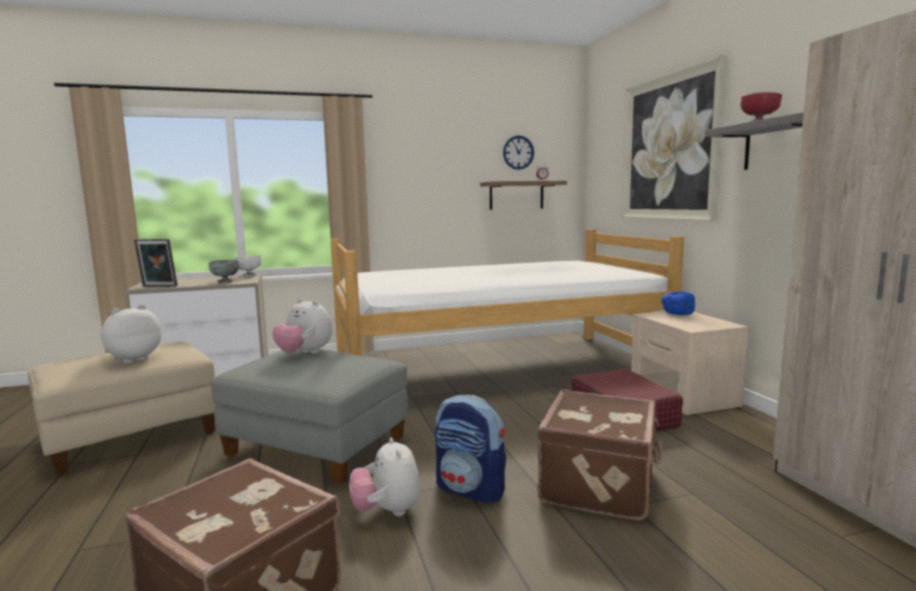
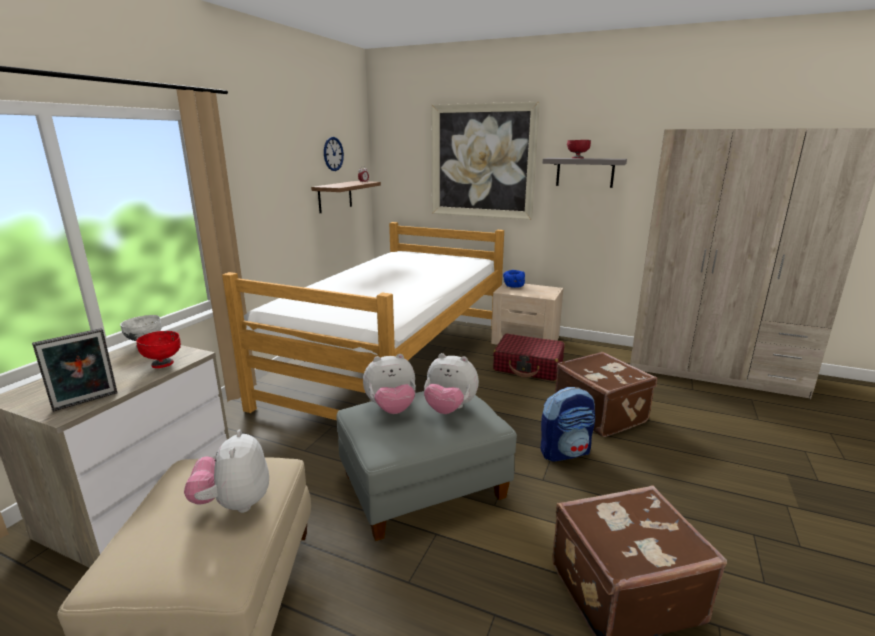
camera: 50 degrees left, 10 degrees up
(225, 282) = (163, 364): grey bowl -> red bowl
(387, 511) = (562, 492): plush toy -> plush toy (449, 409)

